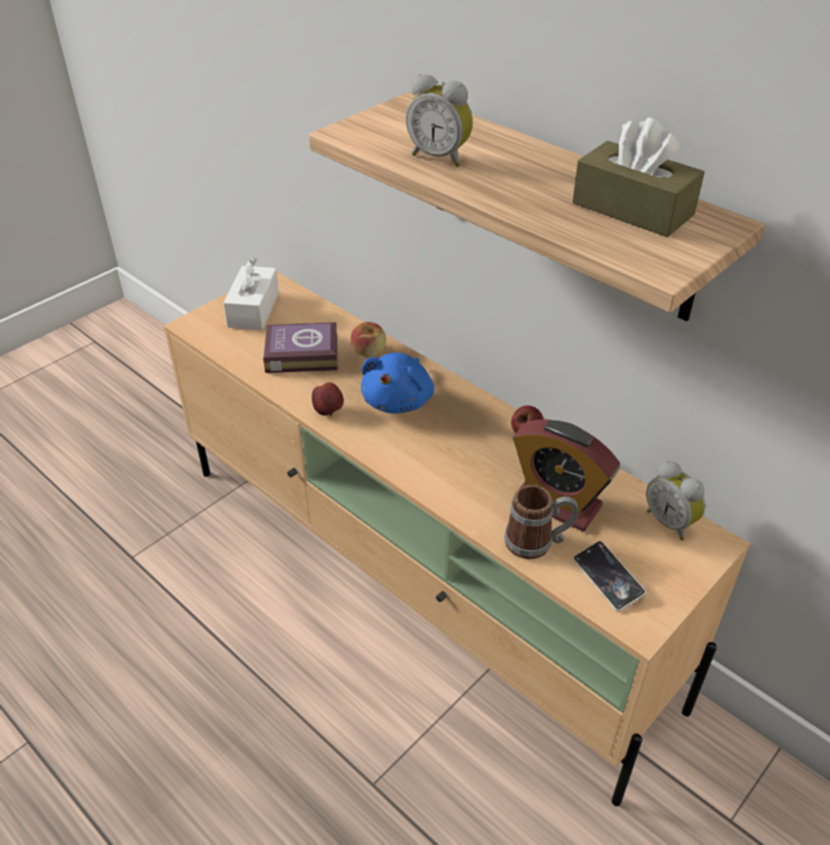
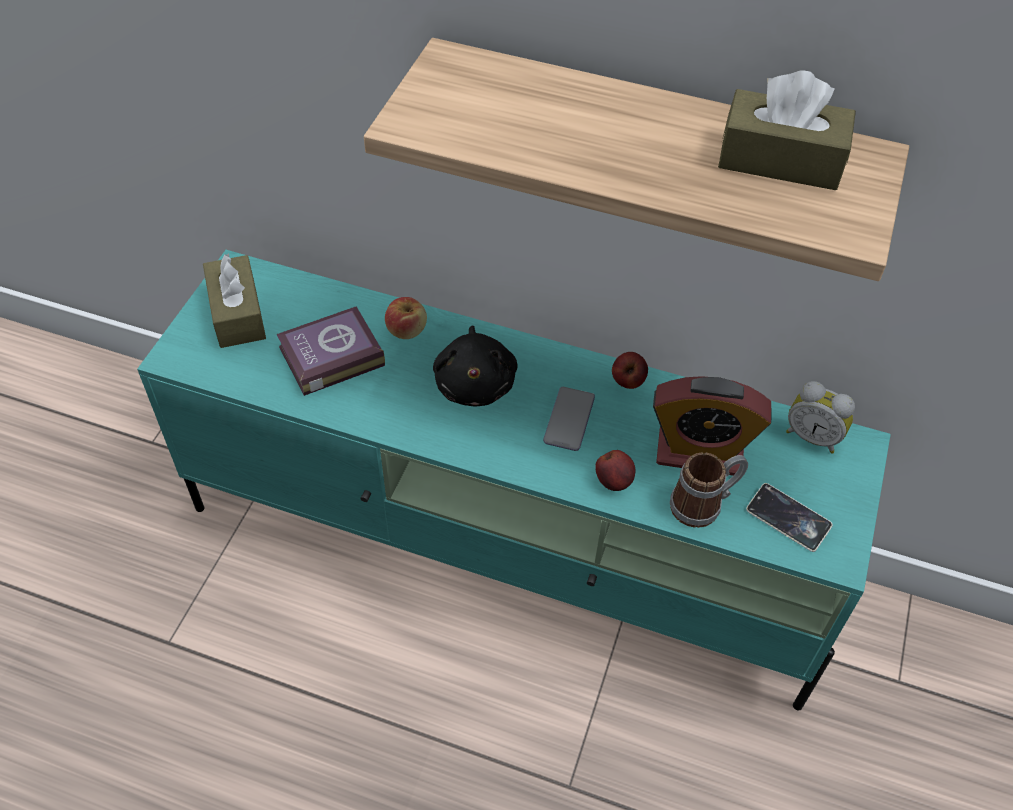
camera: 25 degrees left, 10 degrees up
(253, 309) = (237, 313): white tissue box -> brown tissue box
(328, 411) = (406, 422): apple -> apple (614, 481)
(399, 400) = (475, 383): blue plush toy -> black plush toy
(419, 581) = (506, 552): beige tv stand -> turquoise tv stand
(440, 157) = (539, 136): alarm clock -> none
(459, 446) = (569, 419): none -> phone

